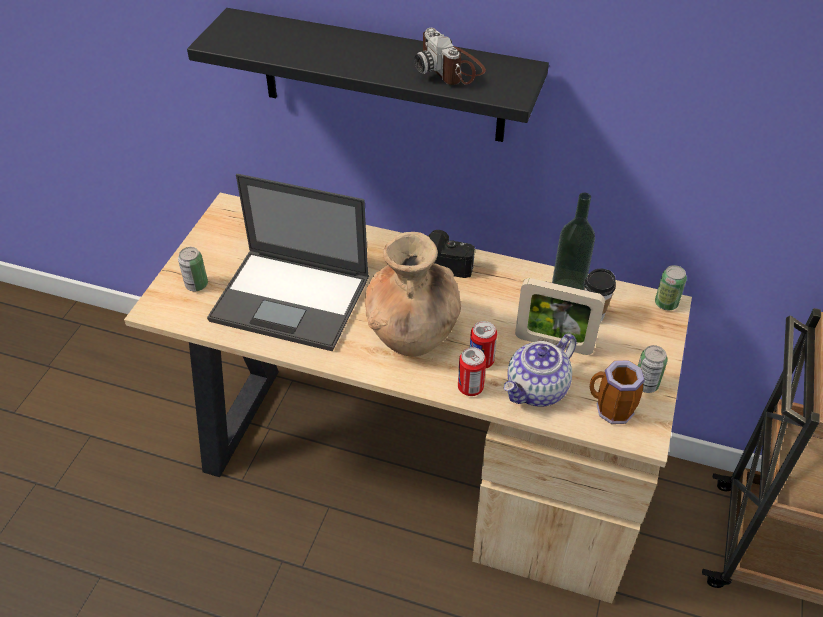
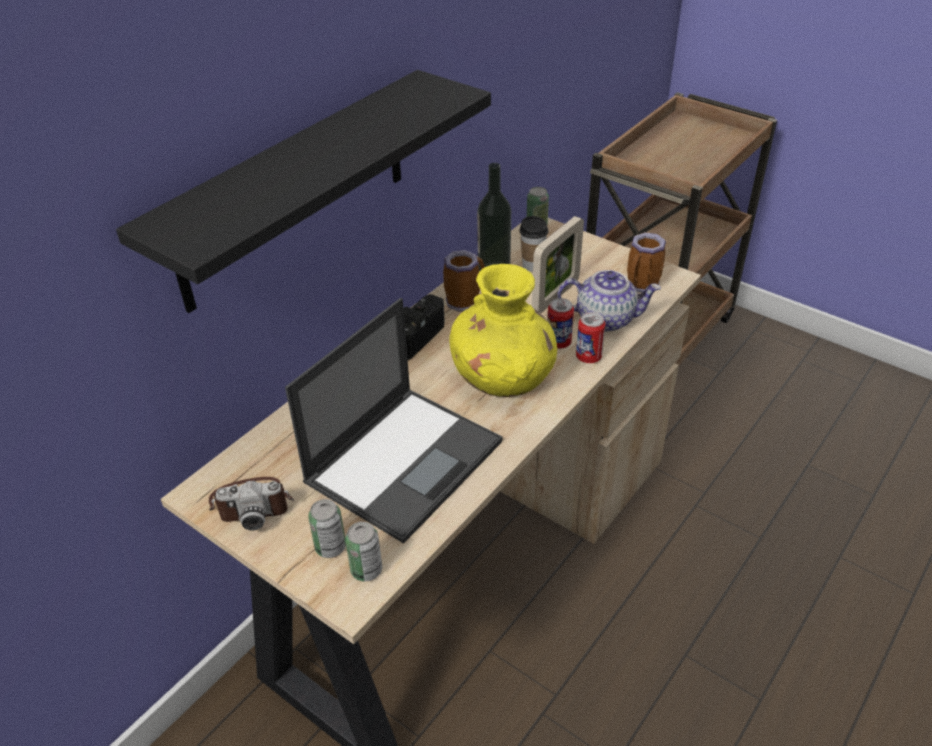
camera: 70 degrees left, 5 degrees down
(412, 333) = (503, 378): brown vase -> yellow vase
(451, 68) = (391, 112): camera -> camera (252, 503)
(509, 281) = (464, 300): none -> mug
(537, 390) = (606, 319): teapot -> teapot turned 60 degrees counterclockwise
(645, 384) = (620, 261): can -> can (366, 570)

